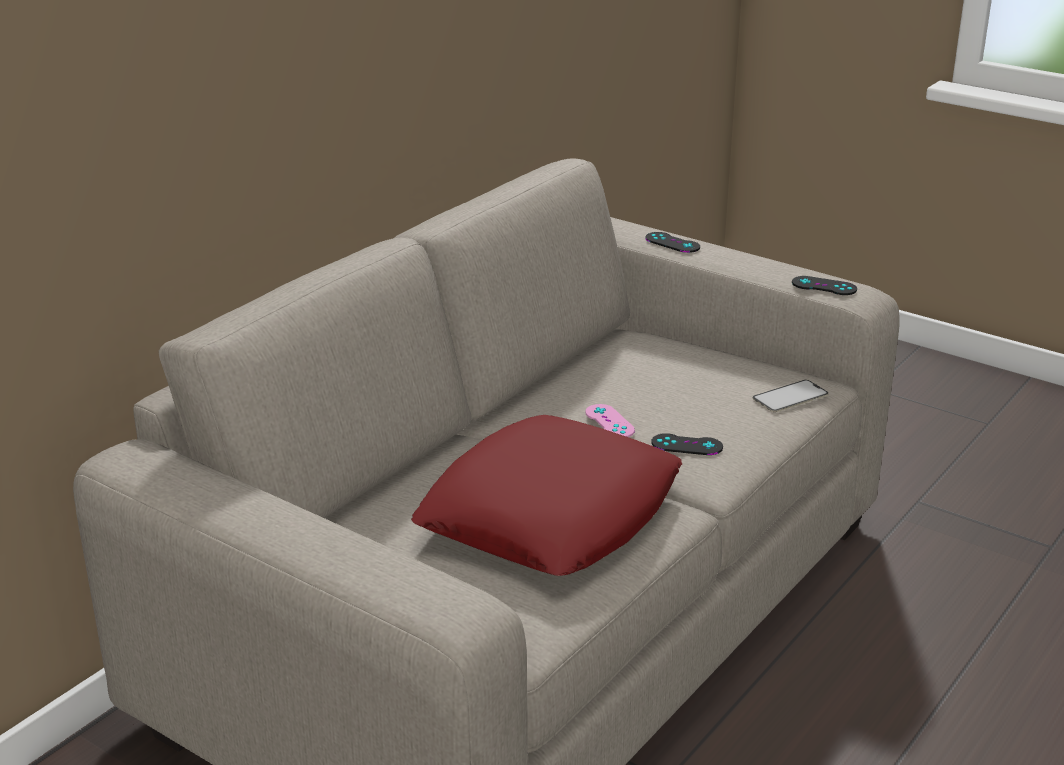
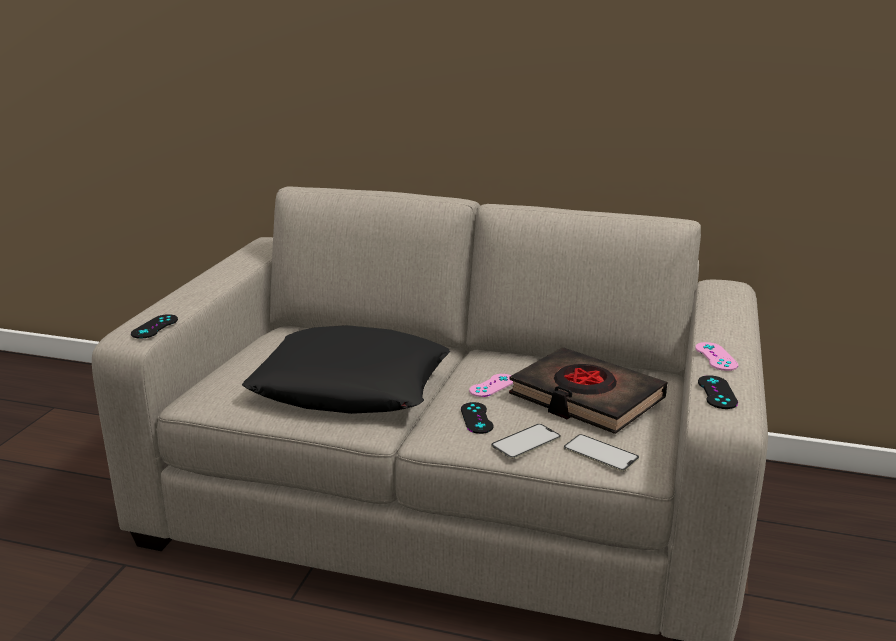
camera: 70 degrees right, 5 degrees down
(551, 513) = (351, 386): red pillow -> black pillow
(672, 243) = (723, 321): black game controller -> black game controller (155, 327)
(673, 377) = (586, 398): none -> black book
(751, 267) = (716, 357): none -> pink game controller
(751, 428) = (526, 442): none -> phone

